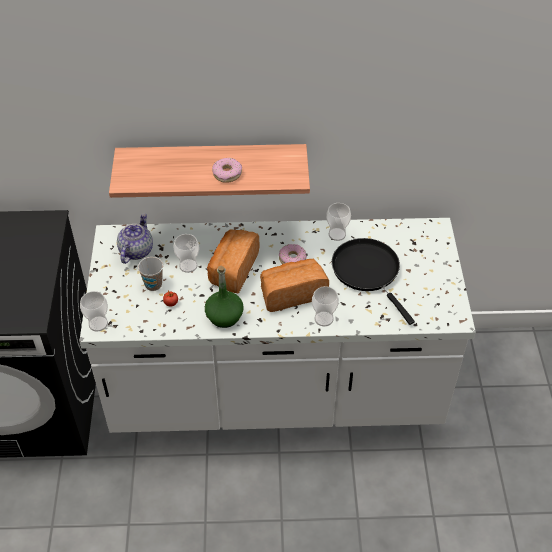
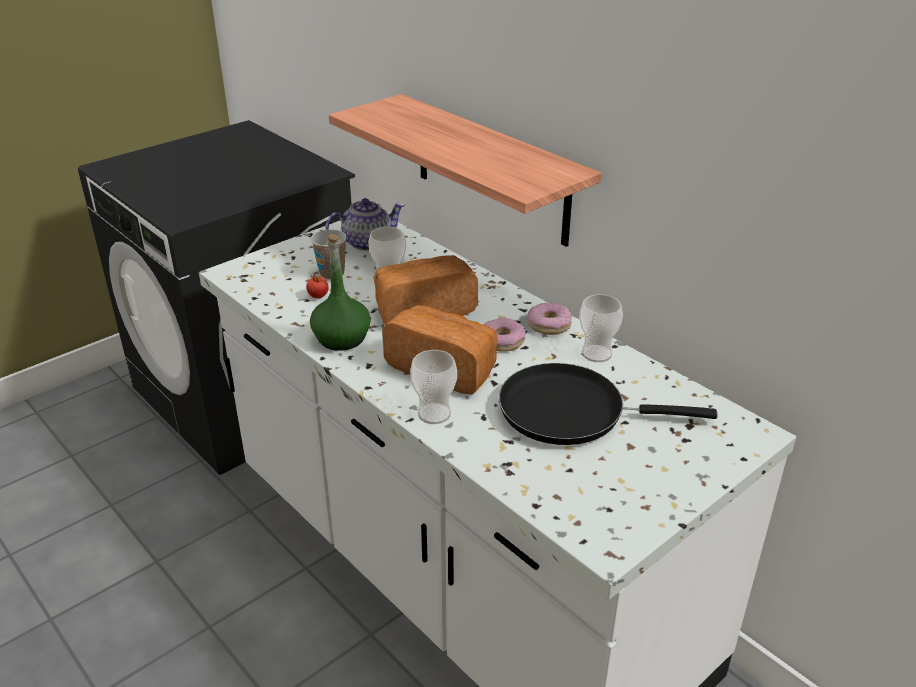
camera: 50 degrees right, 15 degrees down
(98, 324) = (235, 270): cup -> none
(227, 174) = (460, 152): donut -> donut (549, 325)
(368, 272) = (570, 411): black frying pan -> black frying pan turned 105 degrees counterclockwise

